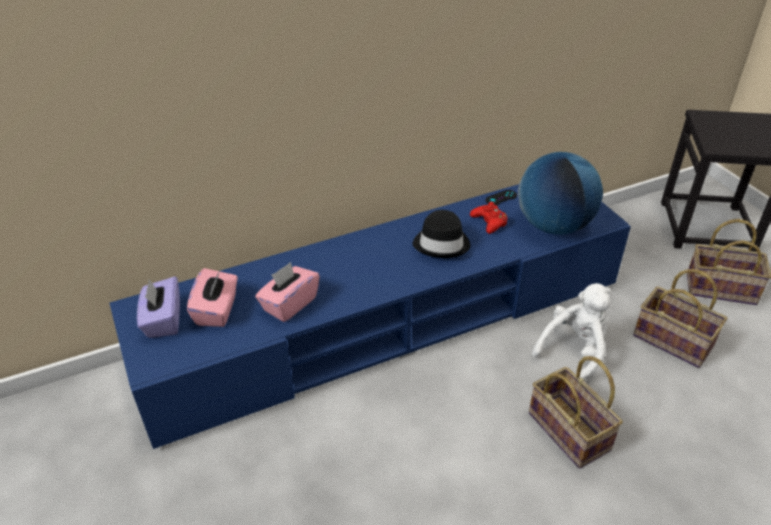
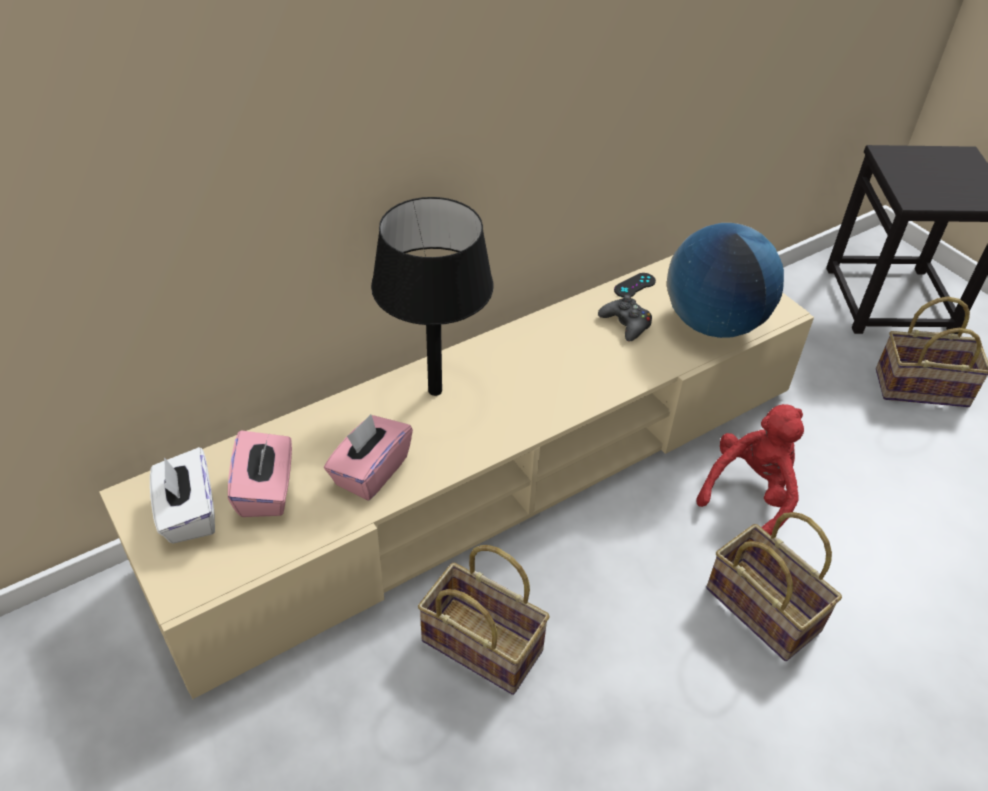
camera: 10 degrees left, 5 degrees up
(163, 320) = (188, 513): purple tissue box -> white tissue box
(345, 256) = (435, 391): none -> black table lamp
(387, 322) = (492, 473): blue tv stand -> beige tv stand
(442, 243) = (567, 361): black hat -> none
(489, 222) = (626, 324): red game controller -> black game controller
(574, 351) = (750, 493): white plush toy -> red plush toy
(675, 341) = (876, 467): basket -> basket (486, 645)

